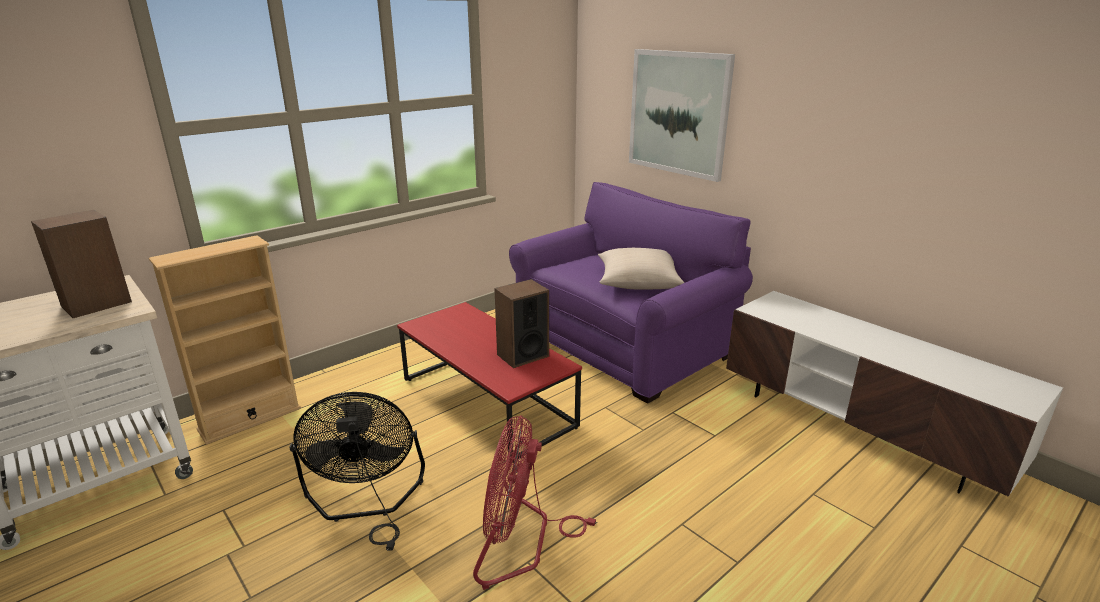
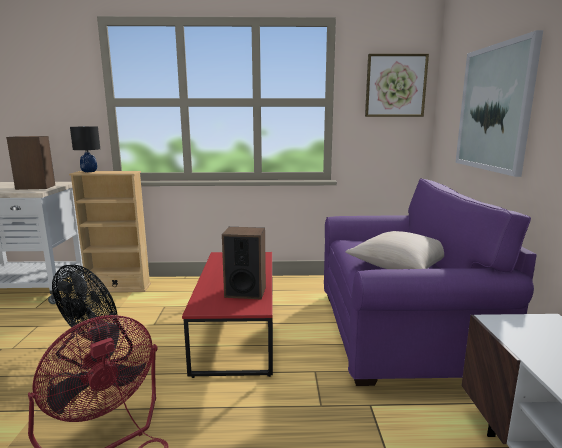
camera: 40 degrees right, 10 degrees down
(181, 255) = (90, 171): none -> black table lamp
(541, 72) = (395, 86): none -> picture

